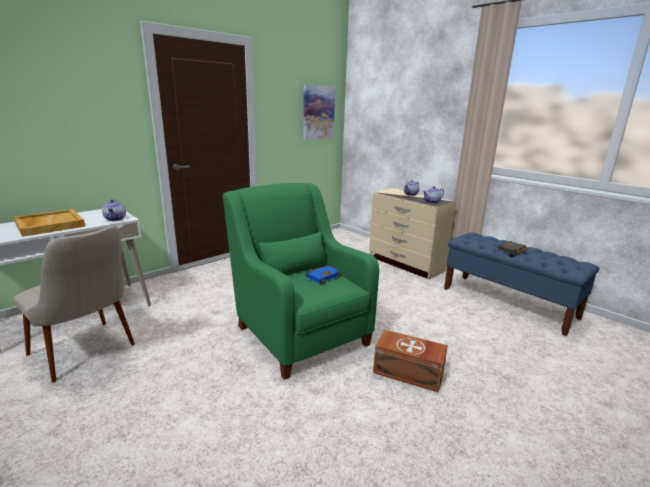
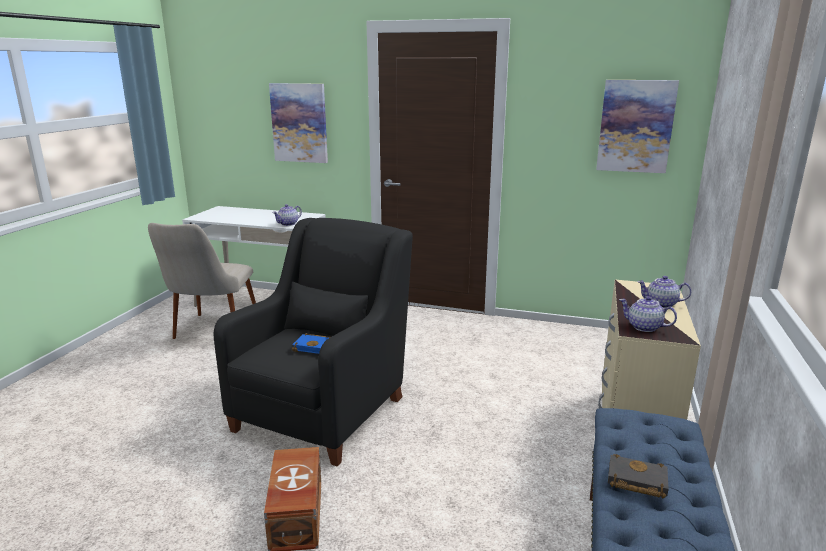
camera: 60 degrees right, 0 degrees up
(49, 225) = (250, 216): beige tray -> none
(74, 118) = (299, 123): none -> picture
(299, 332) = (325, 409): green armchair -> black armchair

